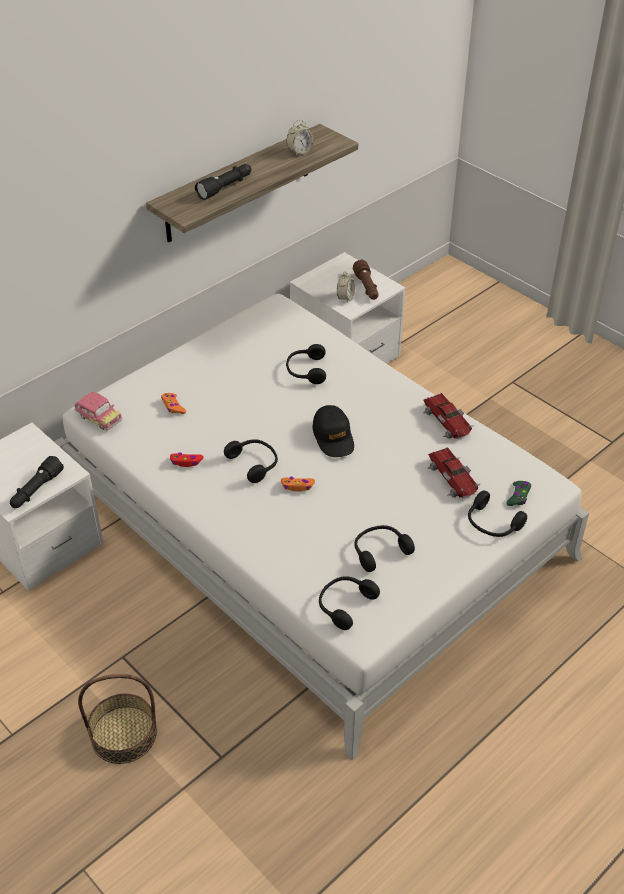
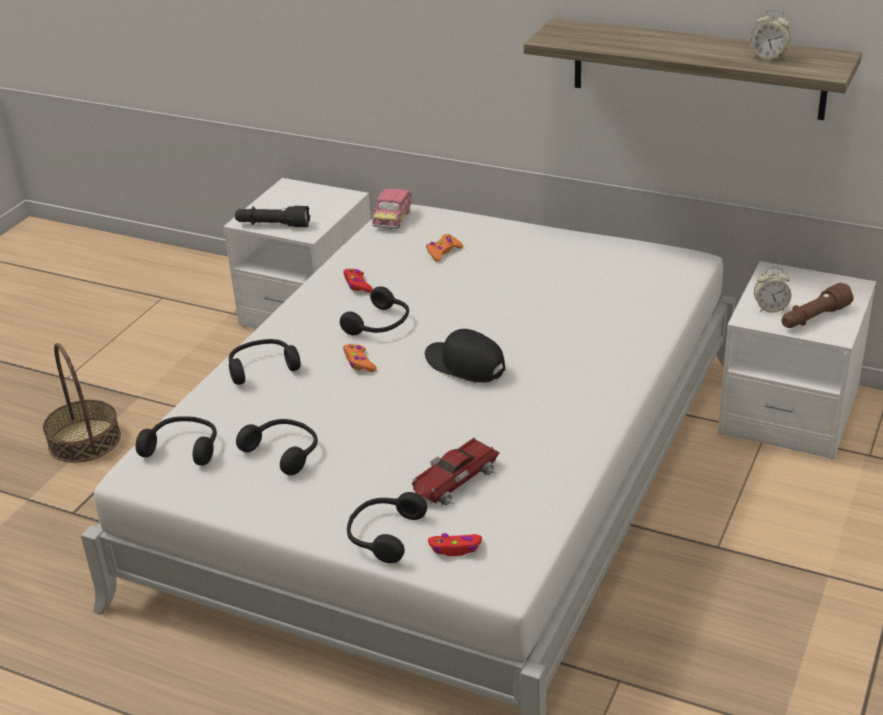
camera: 70 degrees right, 10 degrees down
(225, 187) = (629, 42): black flashlight -> none
(305, 370) = (575, 312): black headphones -> black headphones (262, 367)
(333, 437) = (465, 365): black cap -> black cap turned 75 degrees clockwise
(448, 421) = (570, 449): toy car -> none
(518, 496) = (455, 548): green game controller -> red game controller

